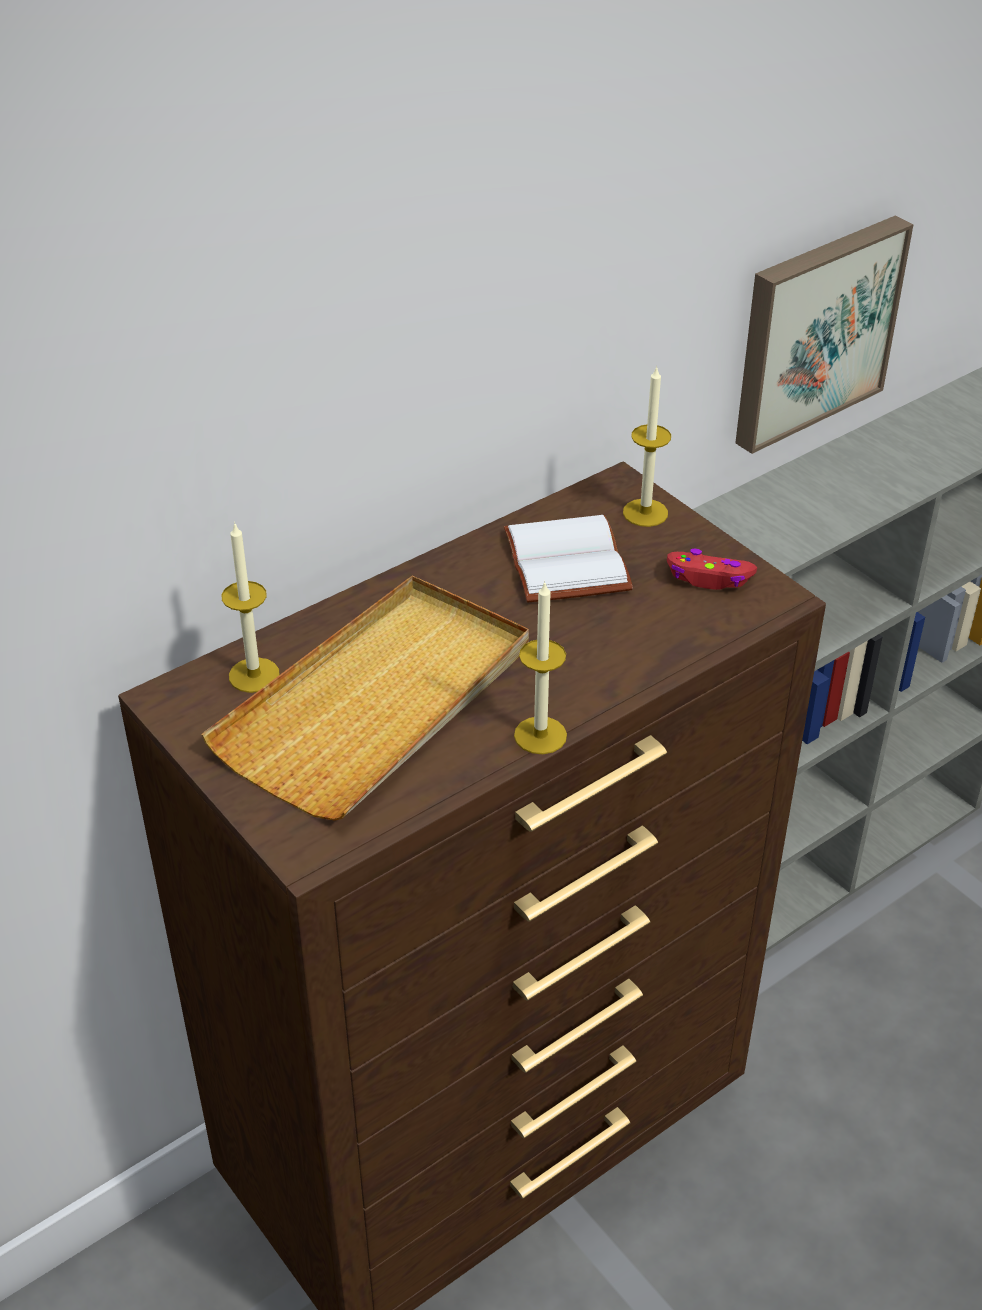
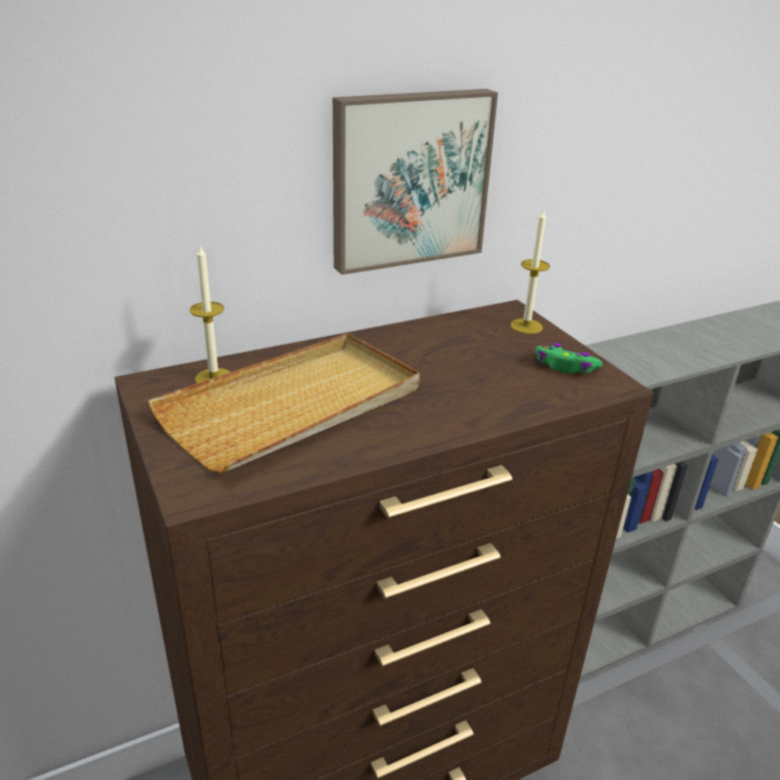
camera: 10 degrees right, 10 degrees down
(540, 735) = (409, 443): candle -> none
(571, 563) = (465, 346): white book -> none
(709, 578) = (565, 366): red game controller -> green game controller
(814, 330) = (660, 245): picture -> picture (409, 179)

